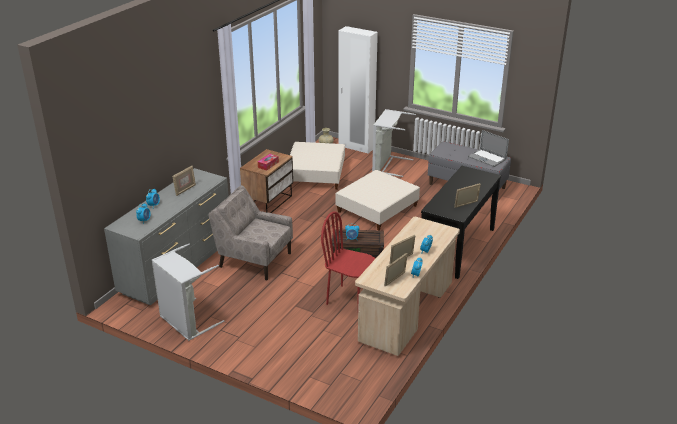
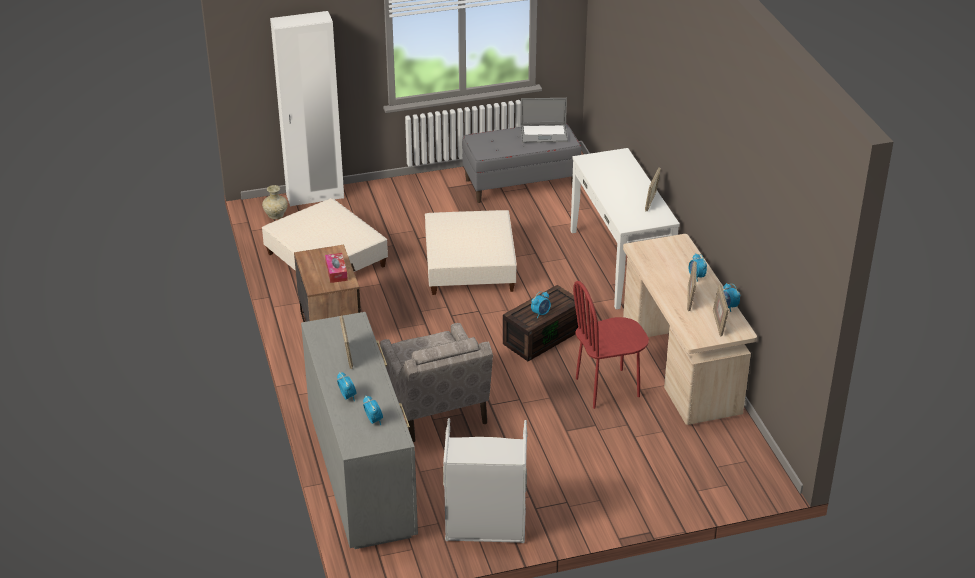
camera: 45 degrees left, 5 degrees up
(254, 259) = (435, 408): beige armchair -> beige armchair turned 90 degrees counterclockwise
(388, 165) = (393, 202): grey laundry basket -> none
(457, 247) = (620, 264): black console table -> white console table

